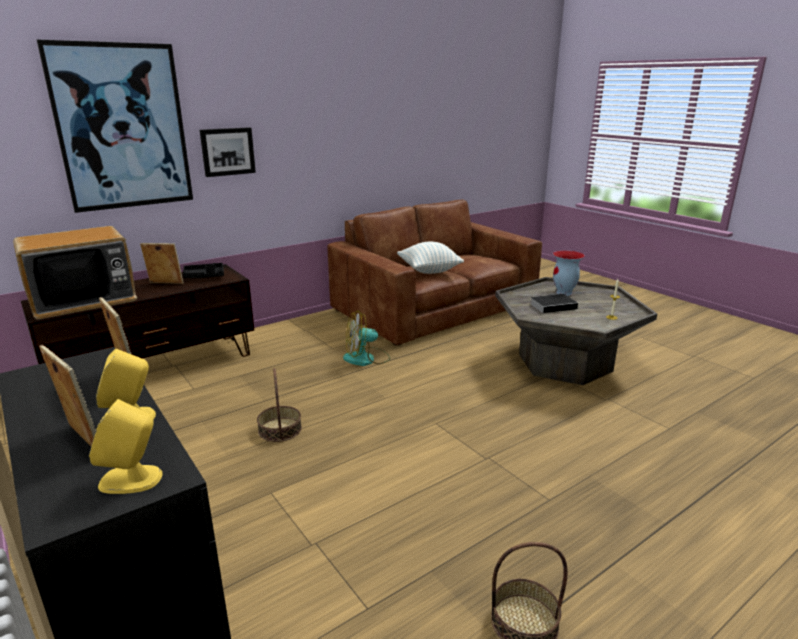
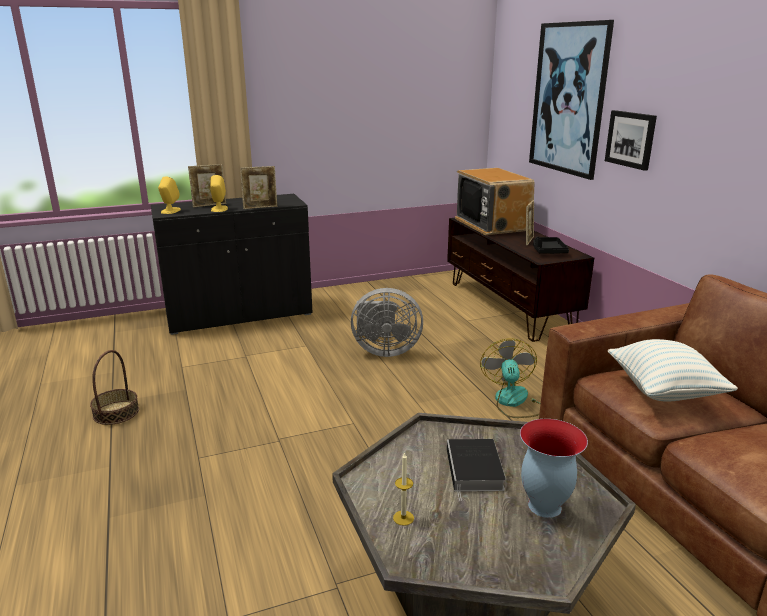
camera: 105 degrees right, 0 degrees up
(279, 429) = (384, 350): basket -> grey fan

